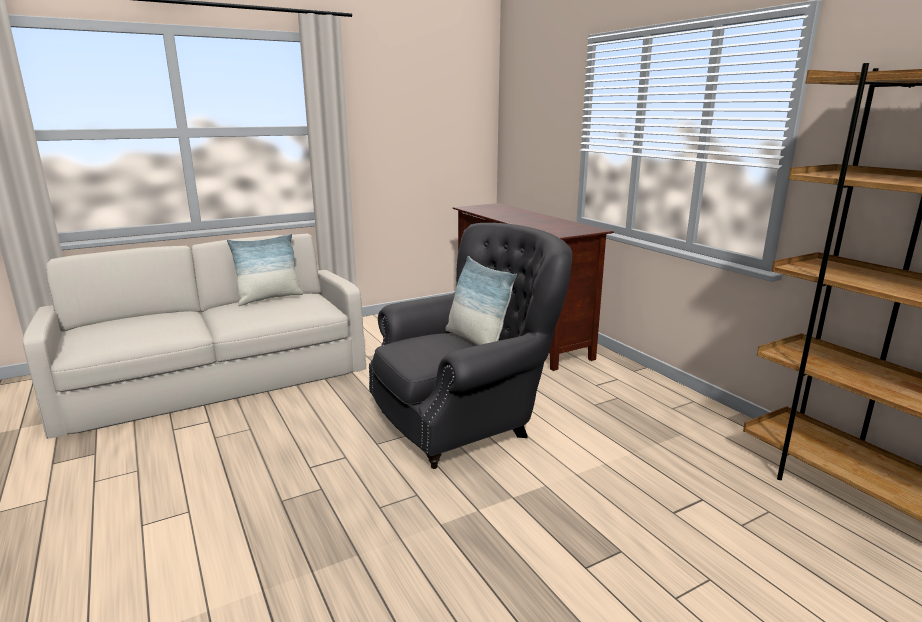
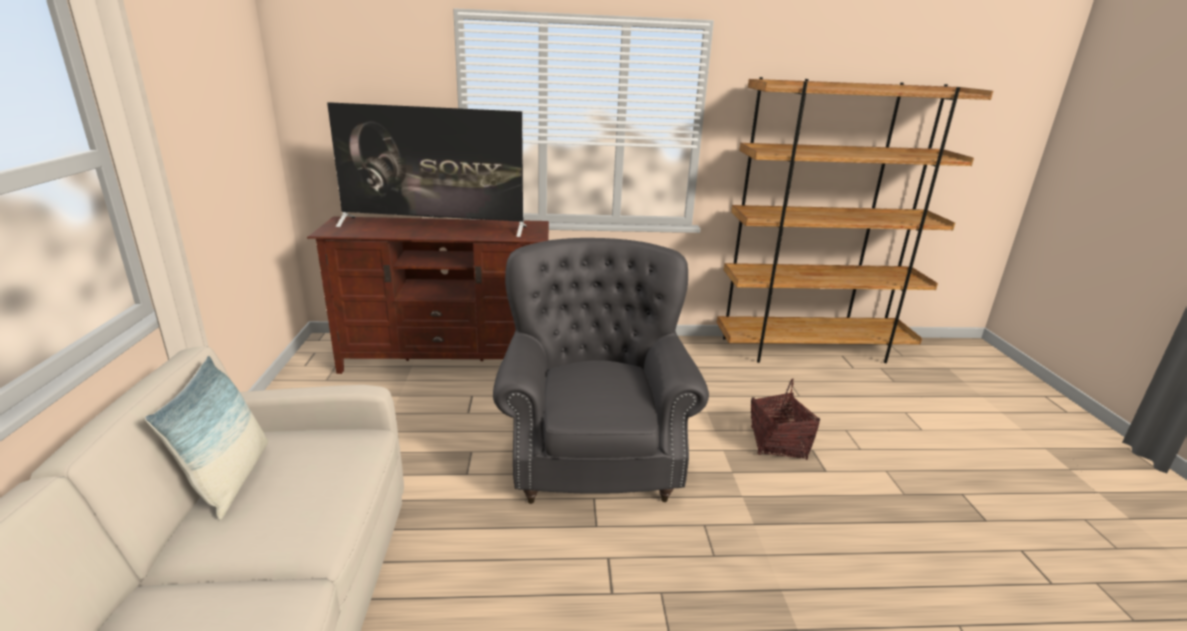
camera: 65 degrees left, 5 degrees up
(476, 340) = (597, 368): pillow -> none
(525, 217) = (434, 226): none -> television
(601, 521) = (777, 444): none -> basket

